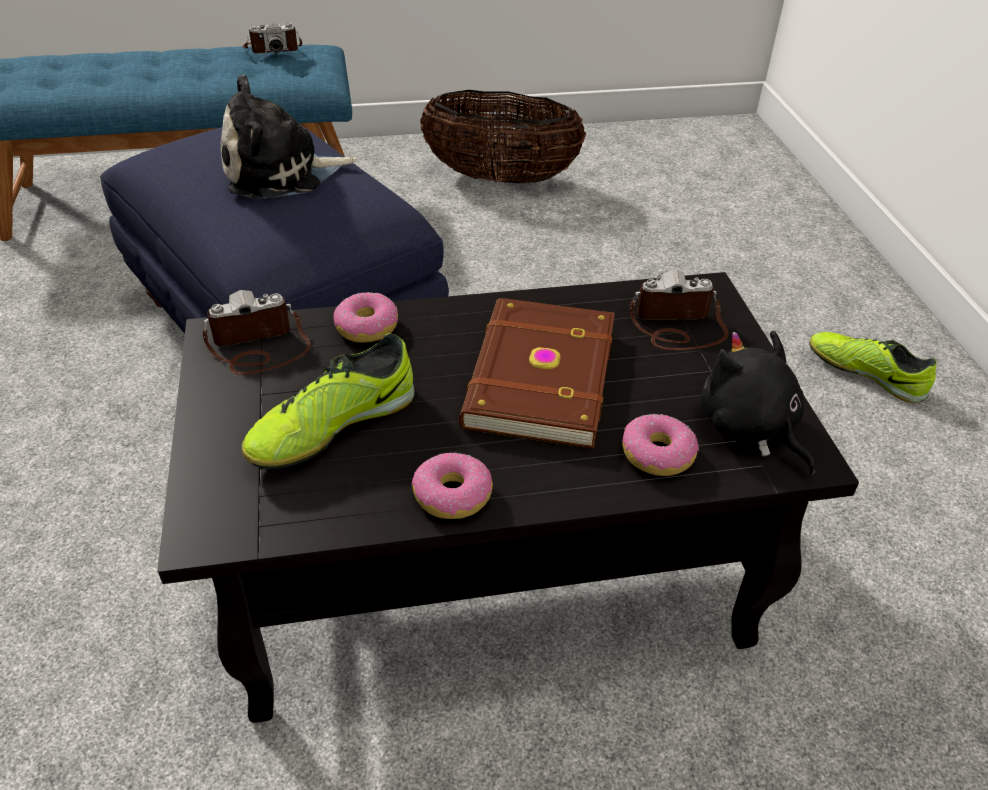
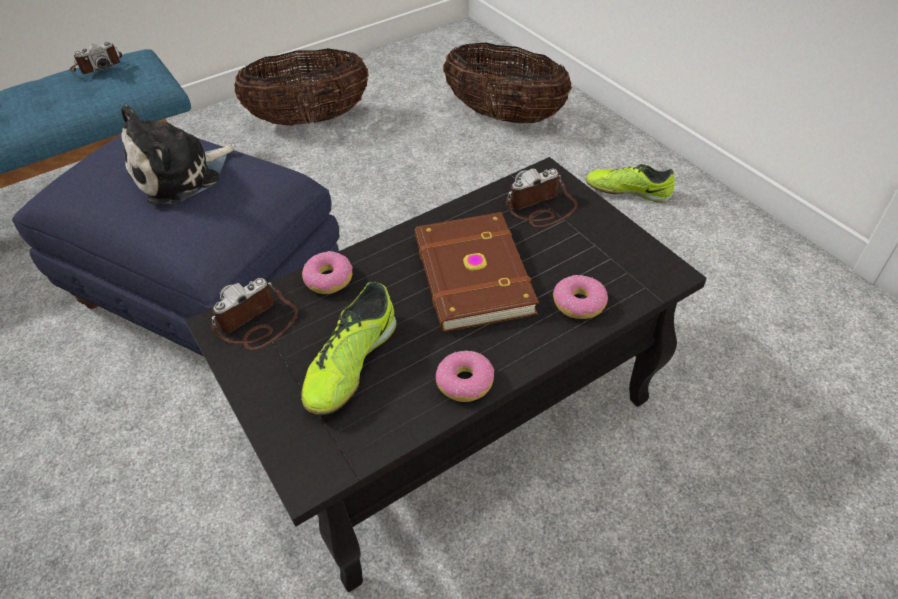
camera: 20 degrees left, 5 degrees up
(742, 237) = (504, 116): none -> basket
(749, 428) = (624, 264): black plush toy -> none

